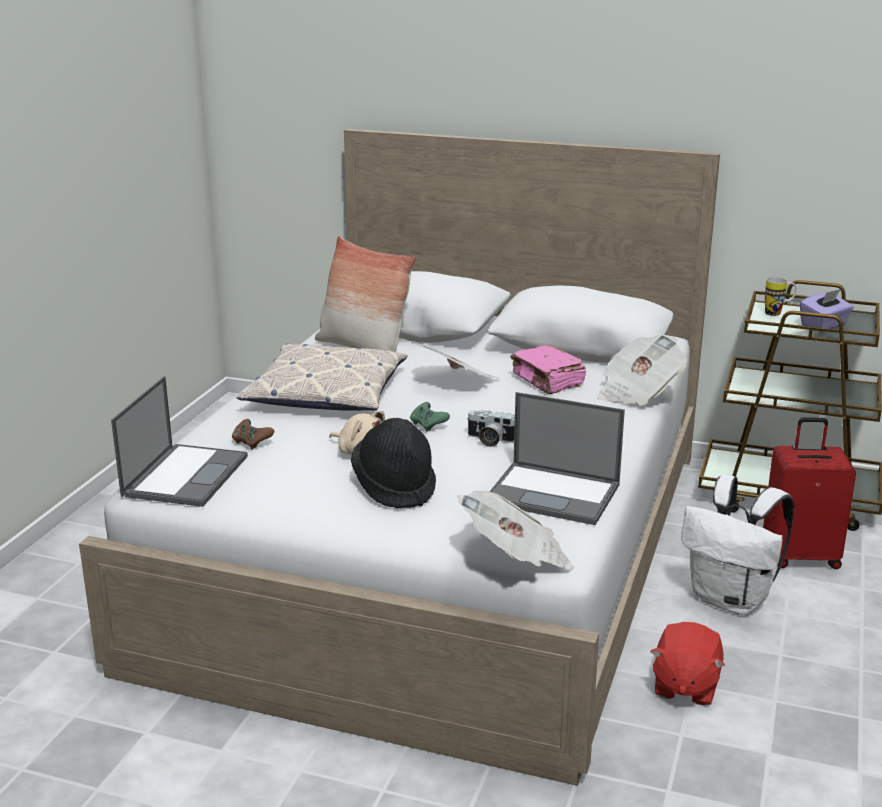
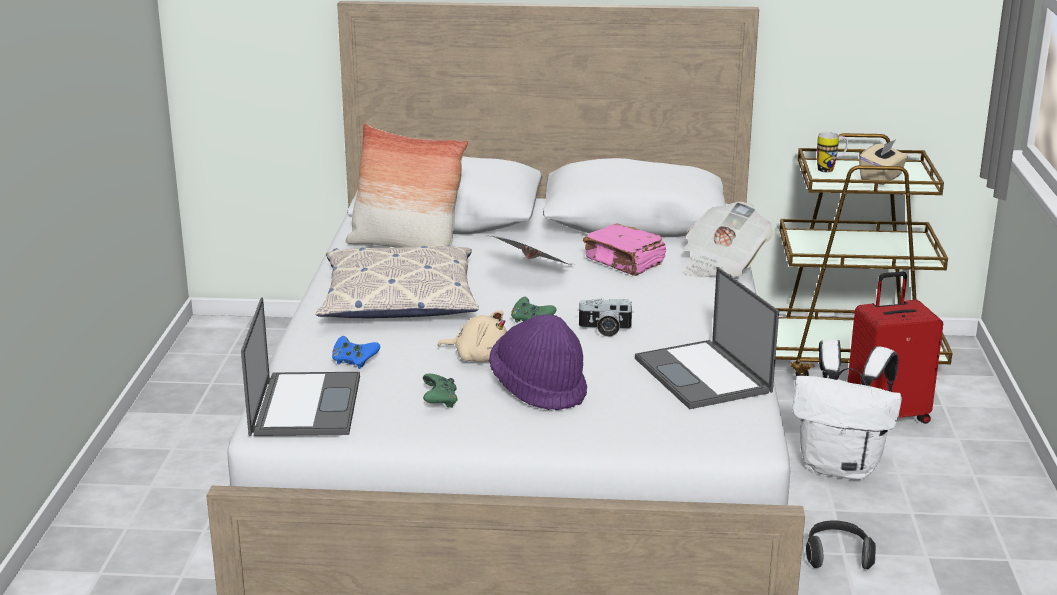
camera: 15 degrees left, 0 degrees up
(251, 443) = (354, 362): brown game controller -> blue game controller
(300, 487) = (440, 402): none -> green game controller
(395, 487) = (539, 389): black hat -> purple hat
(516, 557) = (706, 442): newspaper -> none
(554, 494) = (704, 376): laptop -> laptop turned 60 degrees clockwise
(684, 686) = (837, 556): red plush toy -> headphones
(824, 325) = (881, 178): purple tissue box -> beige tissue box

